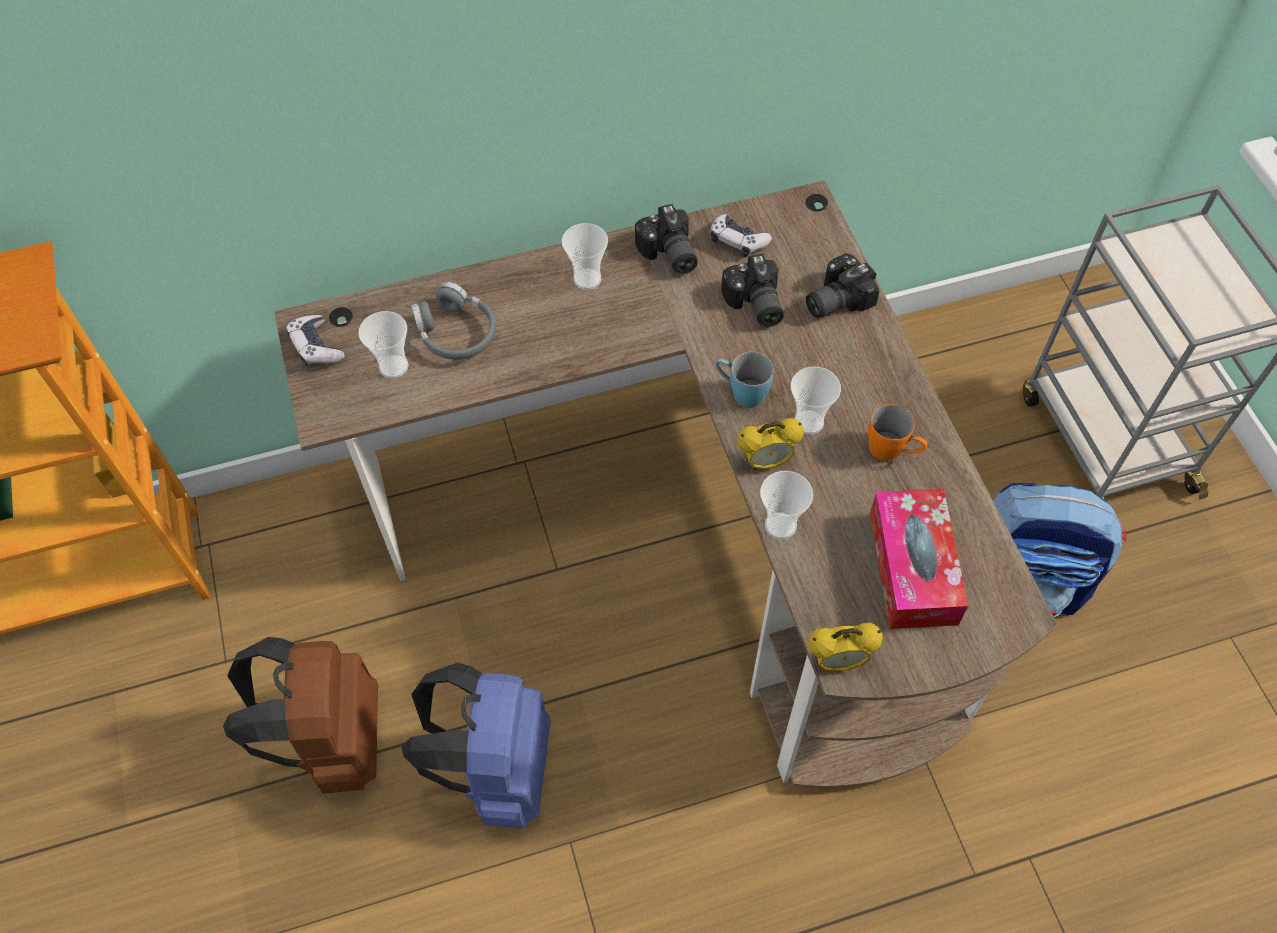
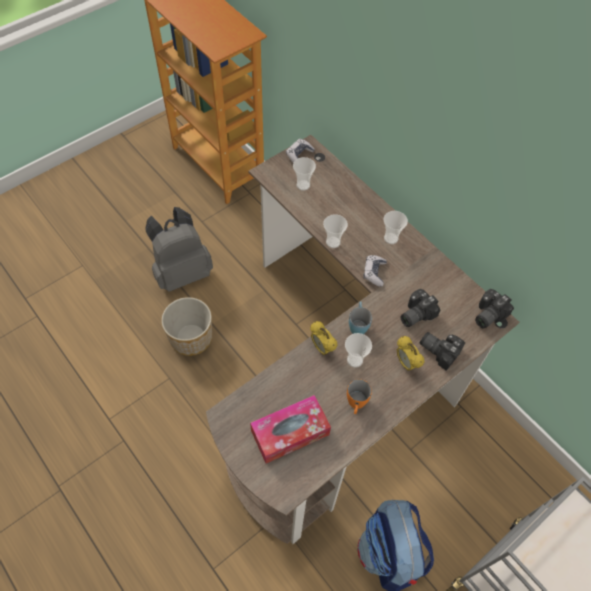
camera: 65 degrees right, 0 degrees up
(332, 740) = (182, 272): brown backpack -> grey backpack
(456, 332) = (332, 200): grey headphones -> none
(497, 770) = (191, 337): blue backpack -> planter
(668, 255) = (425, 266): camera -> camera (487, 314)
(737, 241) = (452, 294): game controller -> game controller (374, 273)
(780, 525) = (288, 365): cup -> cup (333, 242)
(838, 661) = (224, 412): alarm clock -> alarm clock (406, 363)

